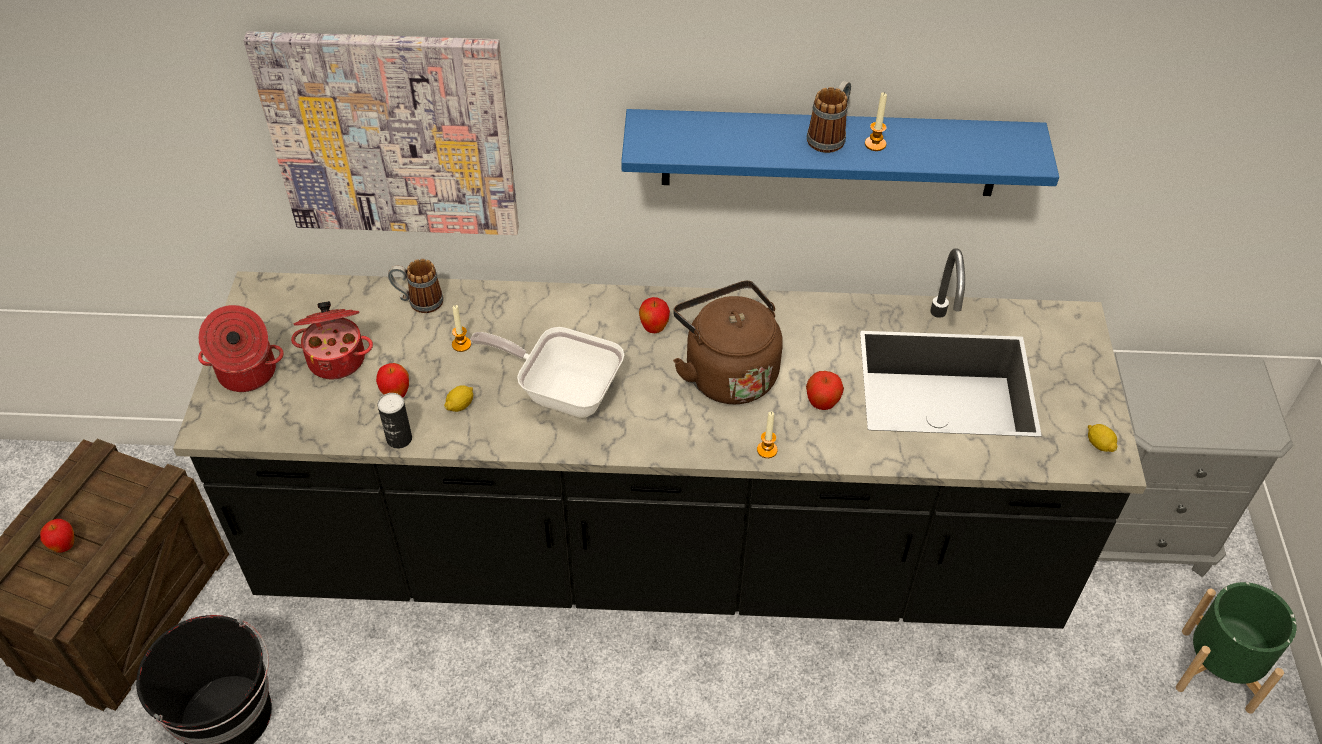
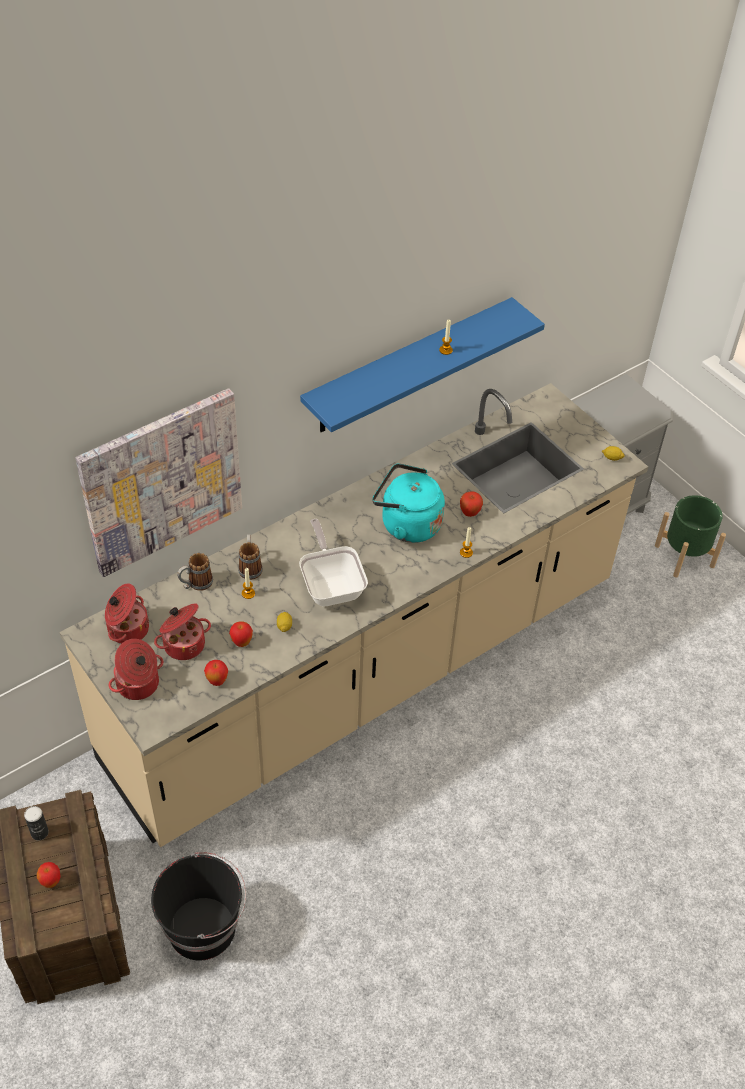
camera: 40 degrees left, 0 degrees up
(301, 307) = (127, 629): none -> cooking pot
(399, 439) = (270, 664): can -> can (39, 832)
(562, 390) = (331, 585): frying pan -> frying pan turned 90 degrees clockwise
(654, 328) = (345, 523): apple -> apple (217, 681)
(659, 553) = (366, 672): black counter -> beige counter
(727, 372) = (407, 524): brown kettle -> turquoise kettle
(830, 136) = (420, 357): mug -> mug (250, 566)

